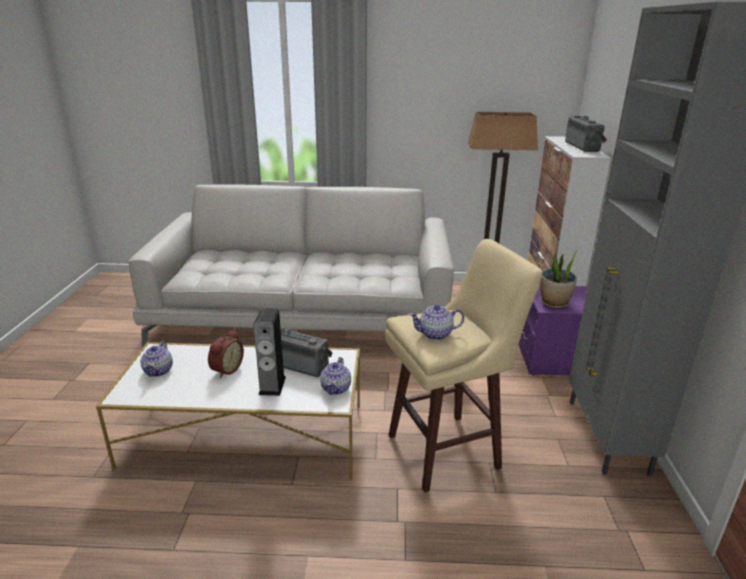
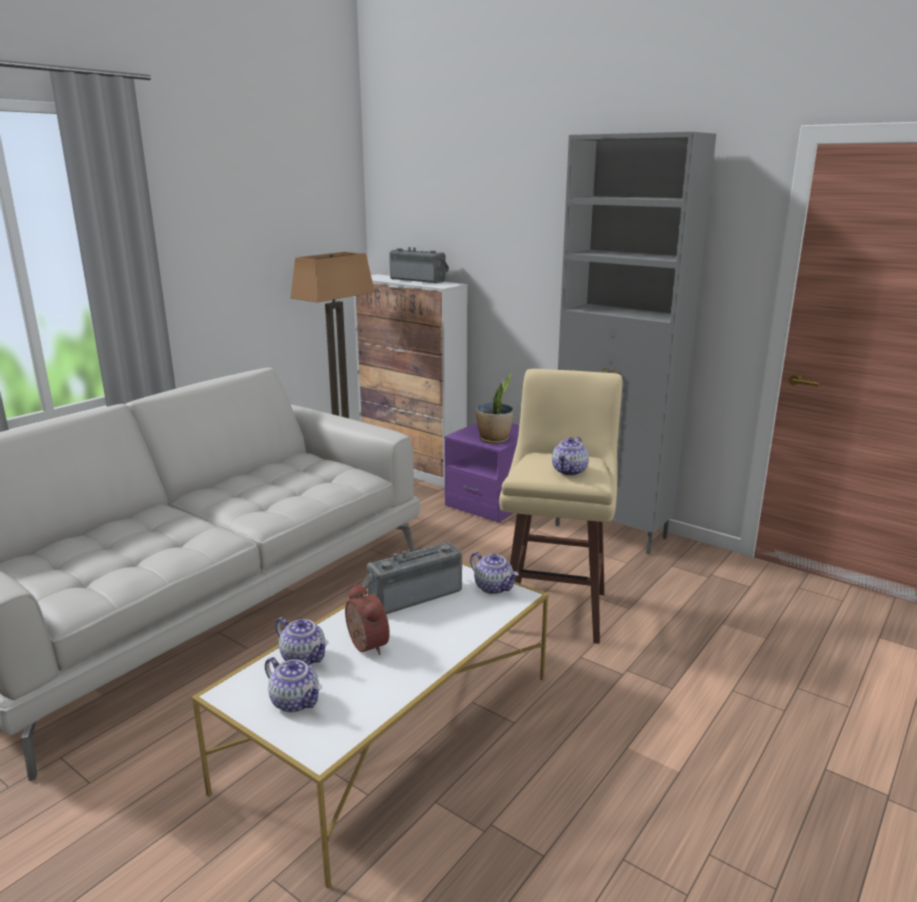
camera: 55 degrees left, 5 degrees down
(200, 356) = (304, 657): none -> teapot
(272, 385) = (441, 623): speaker -> none

